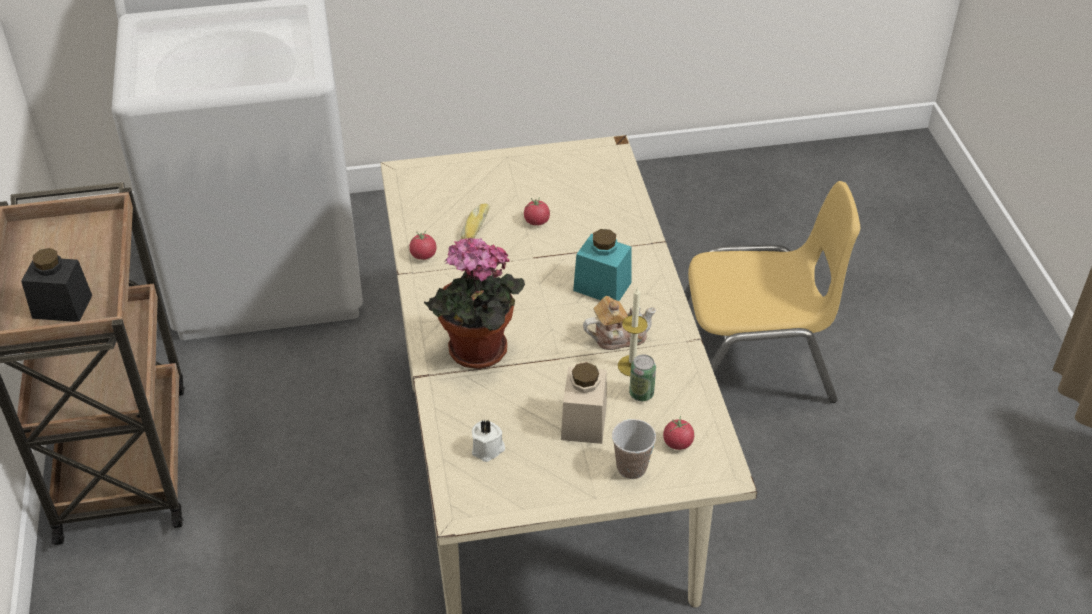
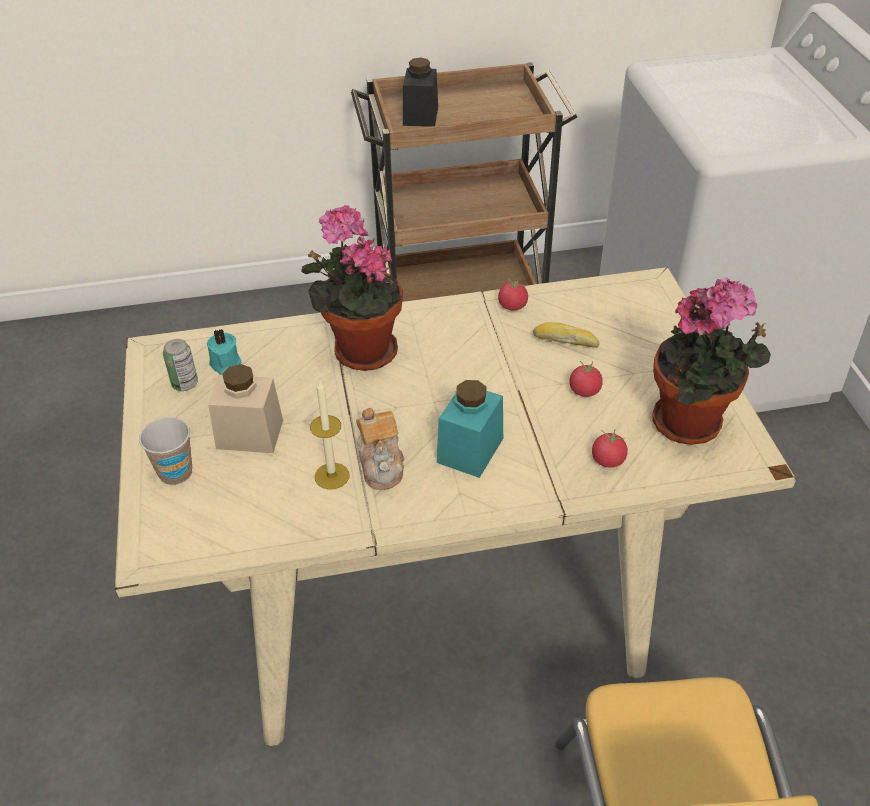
camera: 90 degrees right, 0 degrees up
(488, 449) = (224, 364): white candle -> turquoise candle
(576, 172) = (692, 425): none -> potted plant
(641, 394) = (285, 483): can -> can (185, 384)
(677, 443) = (203, 515): tomato -> tomato (608, 460)

